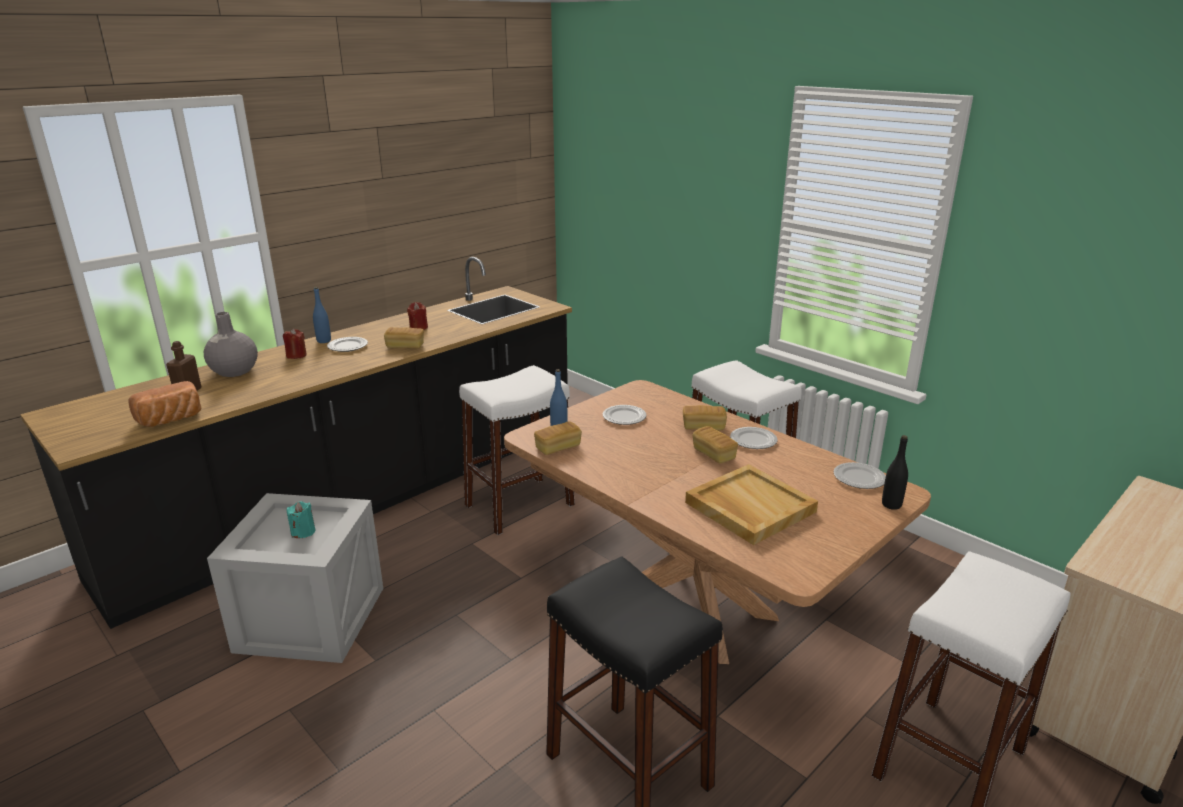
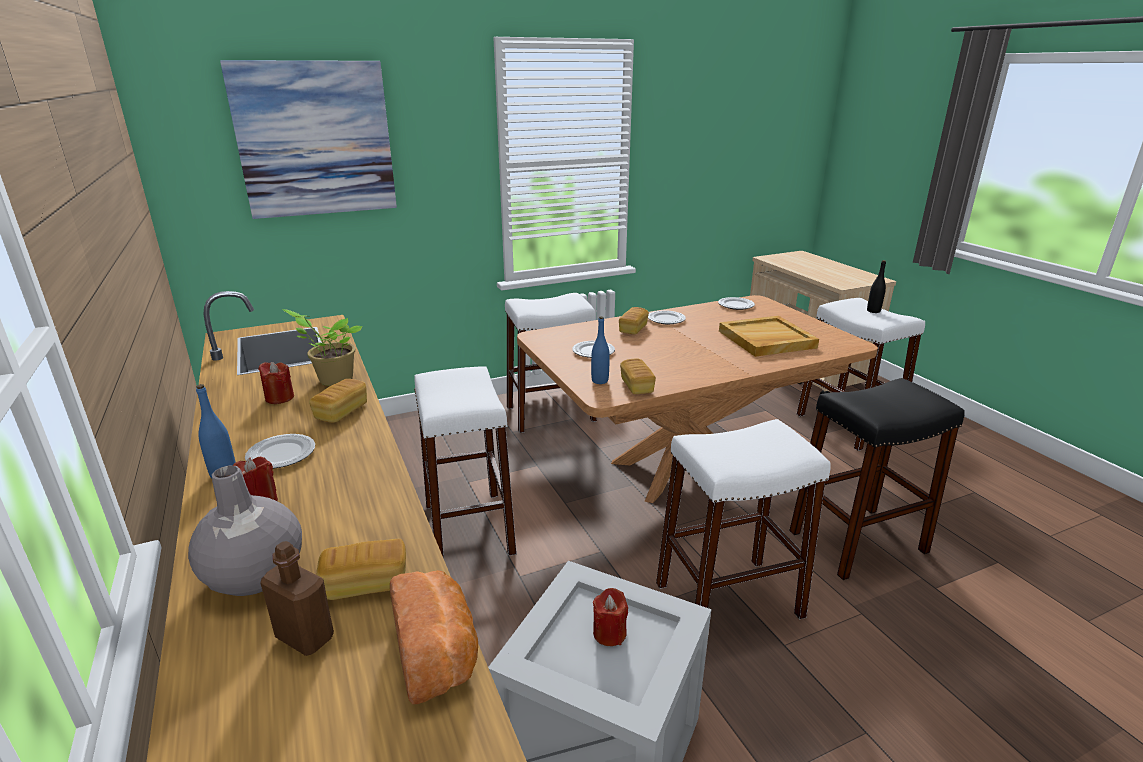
camera: 70 degrees left, 0 degrees up
(303, 532) = (609, 633): turquoise candle -> red candle
(451, 333) = (333, 380): none -> potted plant
(483, 666) = (728, 600): none -> white stool
(643, 165) = (315, 139): none -> picture
(714, 454) = (682, 334): bread -> bread (366, 584)
(891, 505) = (772, 306): black bottle -> black bottle (873, 311)

